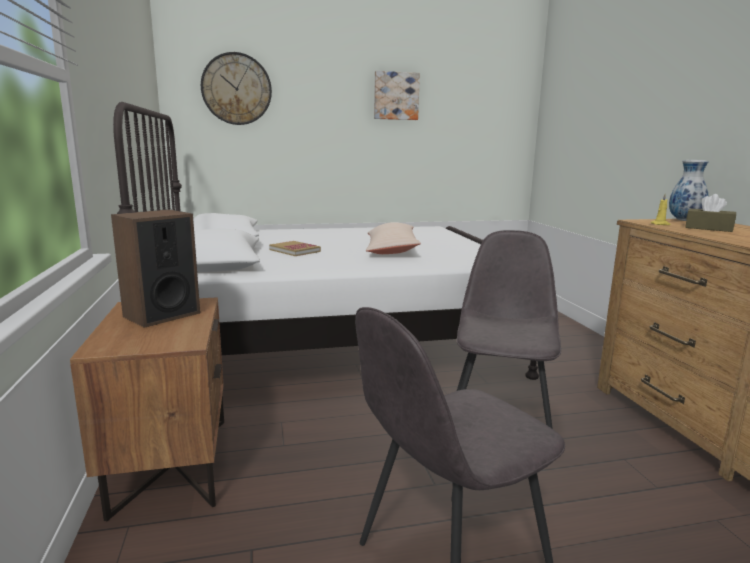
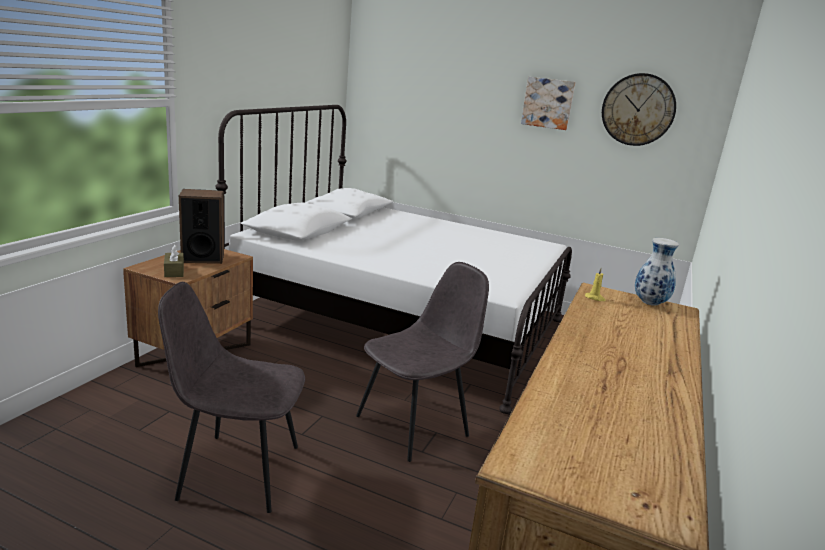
camera: 35 degrees right, 5 degrees up
(236, 89) = (404, 84): wall clock -> wall clock (638, 110)
(294, 250) = (369, 235): book -> none
(391, 249) = (443, 254): beige pillow -> none
(708, 228) = (624, 316): brown tissue box -> brown tissue box (174, 271)

